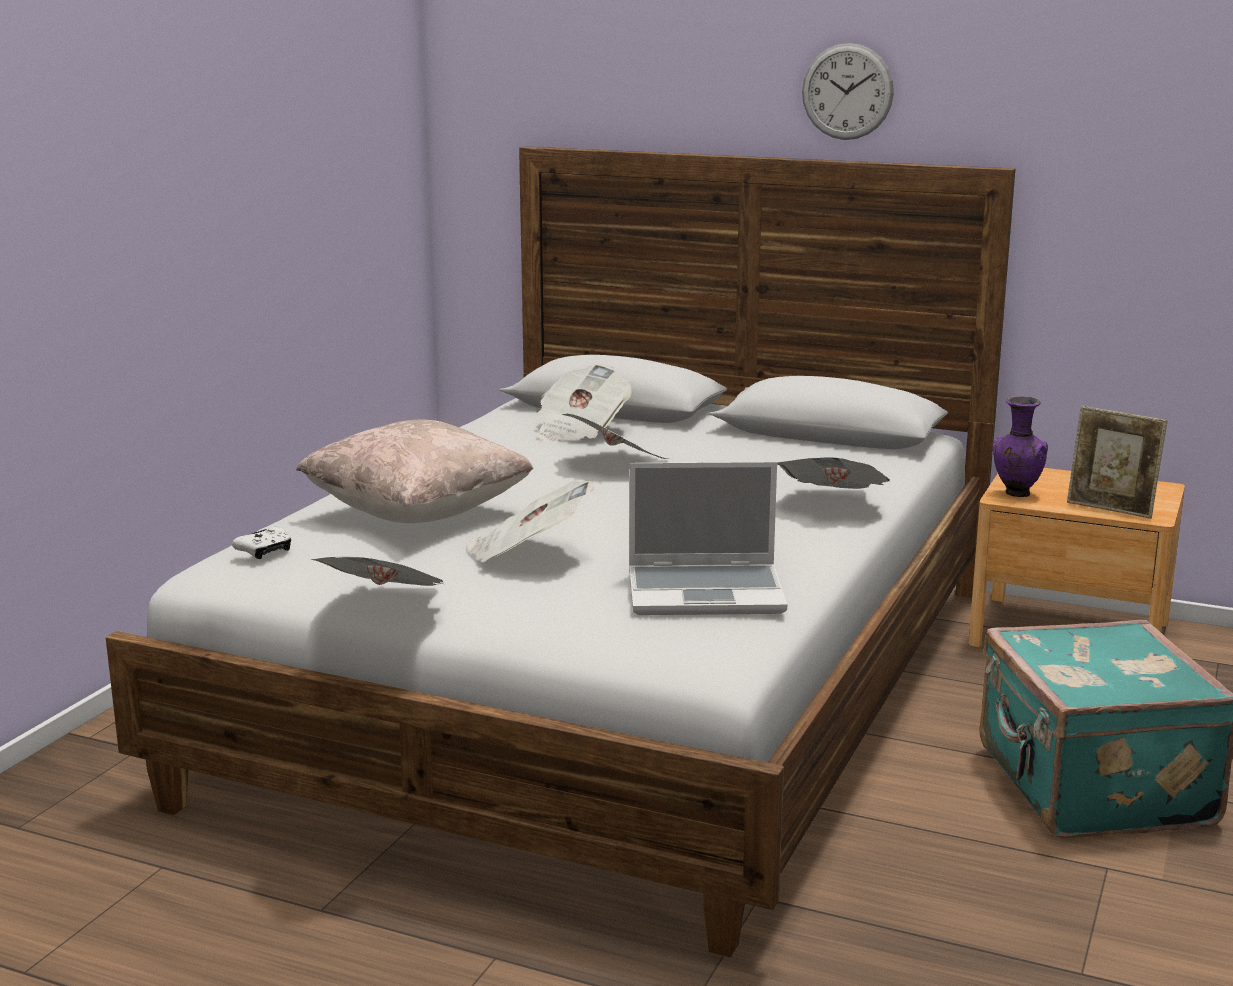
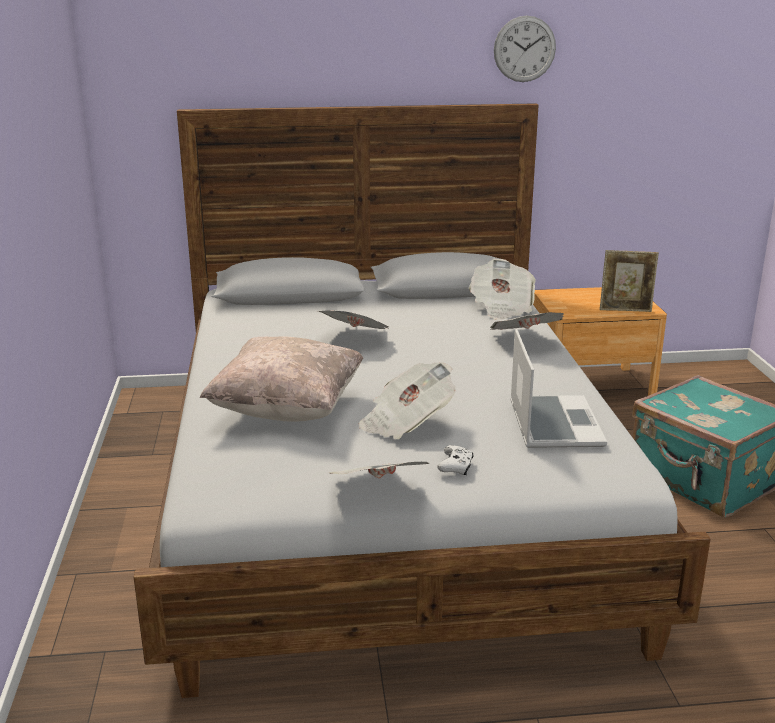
camera: 30 degrees left, 5 degrees up
(265, 551) = (226, 470): white game controller -> white game controller (456, 467)
(579, 430) = (294, 317): newspaper -> newspaper (501, 307)
(707, 592) = (553, 423): laptop -> laptop turned 60 degrees counterclockwise
(847, 91) = (422, 57): wall clock -> wall clock (524, 49)
(1015, 494) = (567, 310): purple vase -> none

